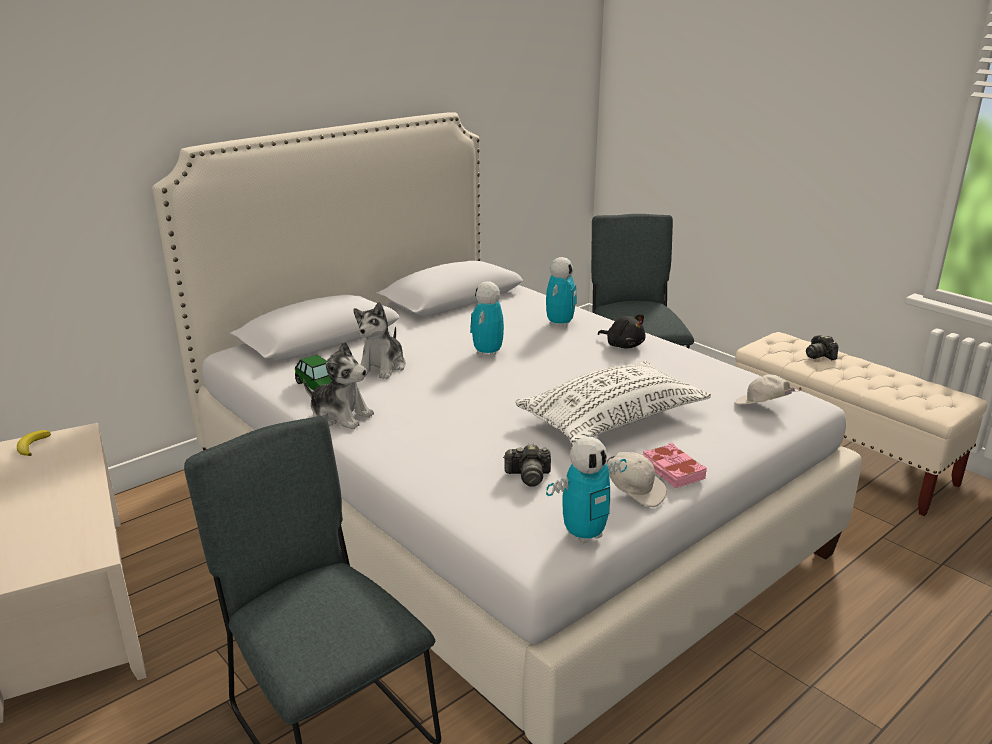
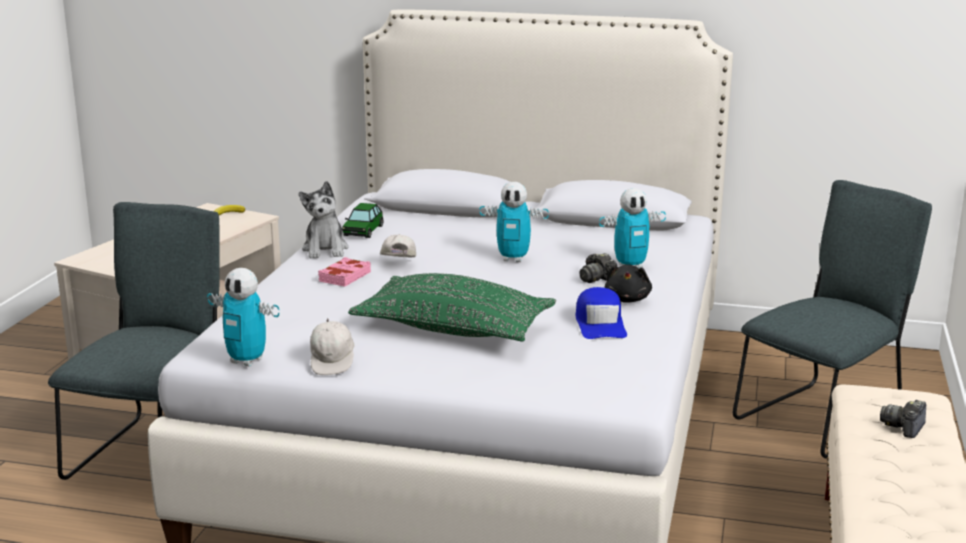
camera: 55 degrees right, 5 degrees down
(382, 367) = (426, 237): plush toy -> none
(487, 353) = (513, 259): toy robot -> toy robot turned 150 degrees counterclockwise
(528, 476) = (305, 321): camera -> camera (597, 279)
(612, 420) = (454, 329): white pillow -> green pillow
(661, 368) = (600, 324): none -> blue cap
(672, 471) = (389, 368): pink book -> pink book (344, 277)
(761, 407) = (581, 381): white cap -> white cap (398, 265)

